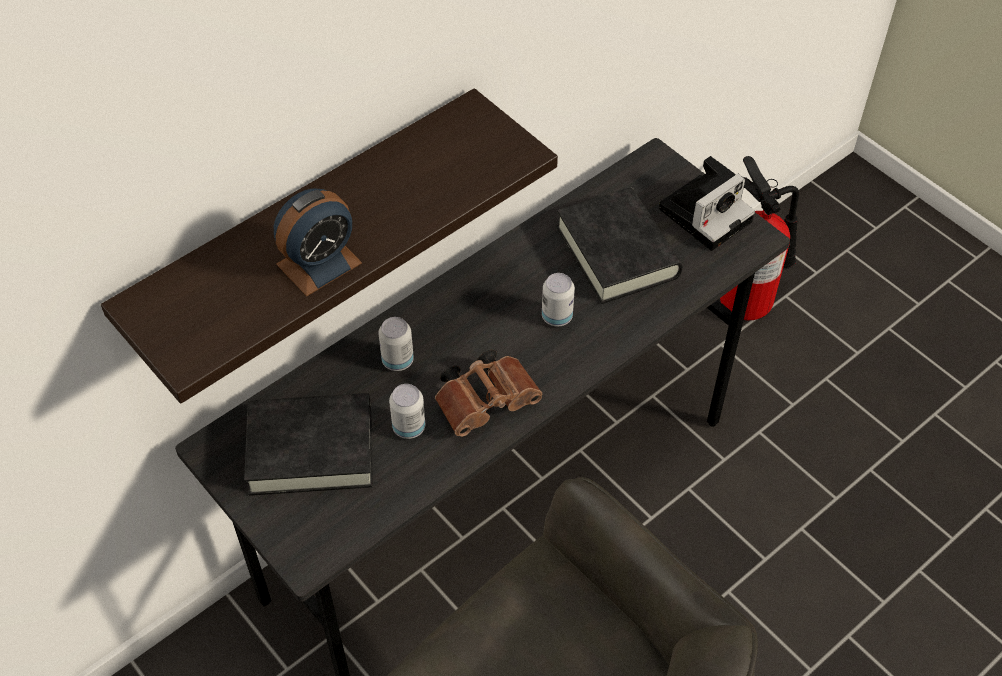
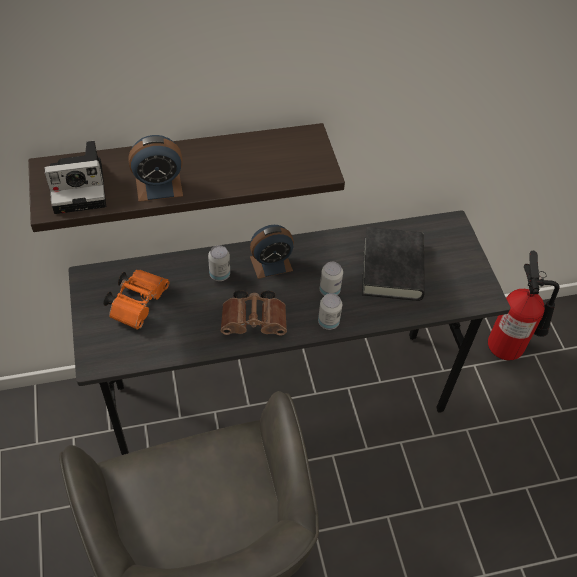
camera: 25 degrees right, 0 degrees up
(311, 449) = (138, 302): black book -> orange binoculars
(409, 427) = (200, 315): can -> can (328, 322)
(457, 315) = (271, 263): none -> alarm clock
(706, 213) = (465, 269): camera -> camera (81, 186)

